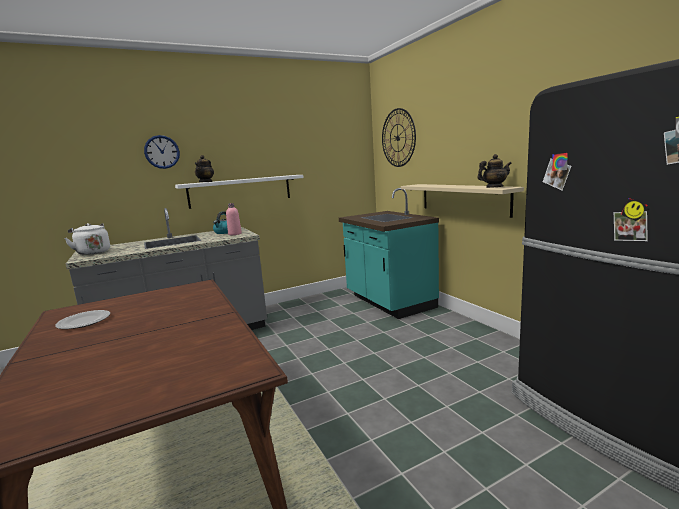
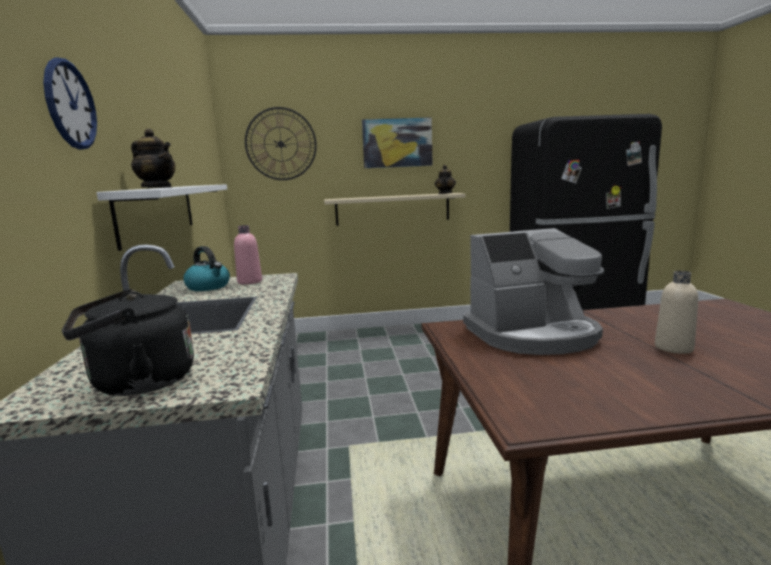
camera: 70 degrees left, 0 degrees up
(83, 321) = (597, 386): plate -> none
(92, 252) = (137, 383): white kettle -> black kettle
(128, 340) = (673, 348): none -> beige bottle
(176, 303) = (533, 334): none -> coffee machine
(389, 302) = (323, 344): turquoise counter -> none
(469, 130) = (397, 143): none -> picture

